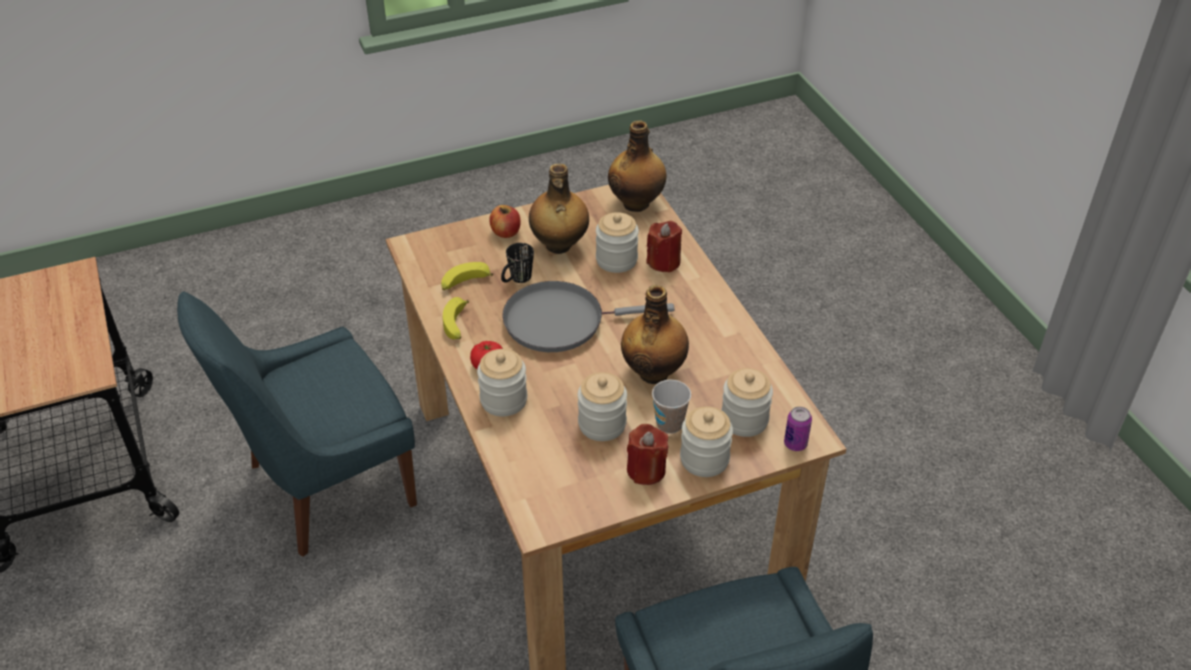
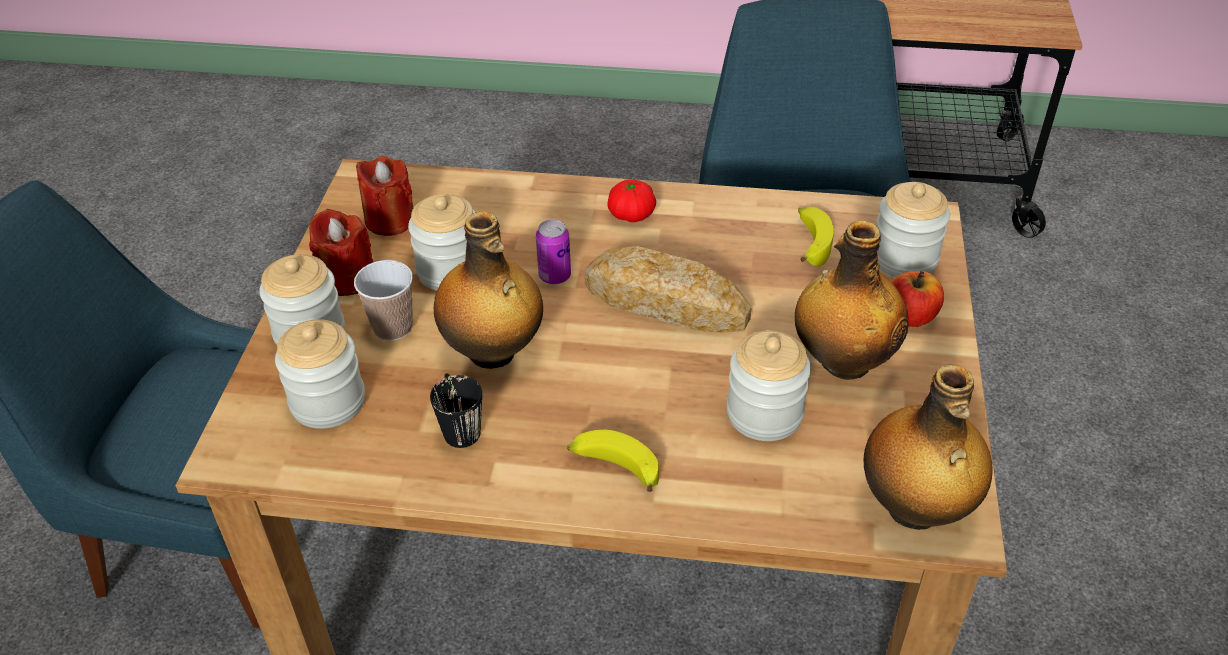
camera: 120 degrees right, 0 degrees up
(457, 325) = (727, 212): banana -> banana (614, 468)
(503, 400) = (562, 209): jar -> jar (904, 259)
(516, 280) = (785, 290): black mug -> black mug (458, 425)
(560, 321) = (665, 302): grey frying pan -> bread
(664, 262) = (722, 470): red candle -> red candle (390, 220)
(795, 444) = (239, 433): can -> can (554, 276)

